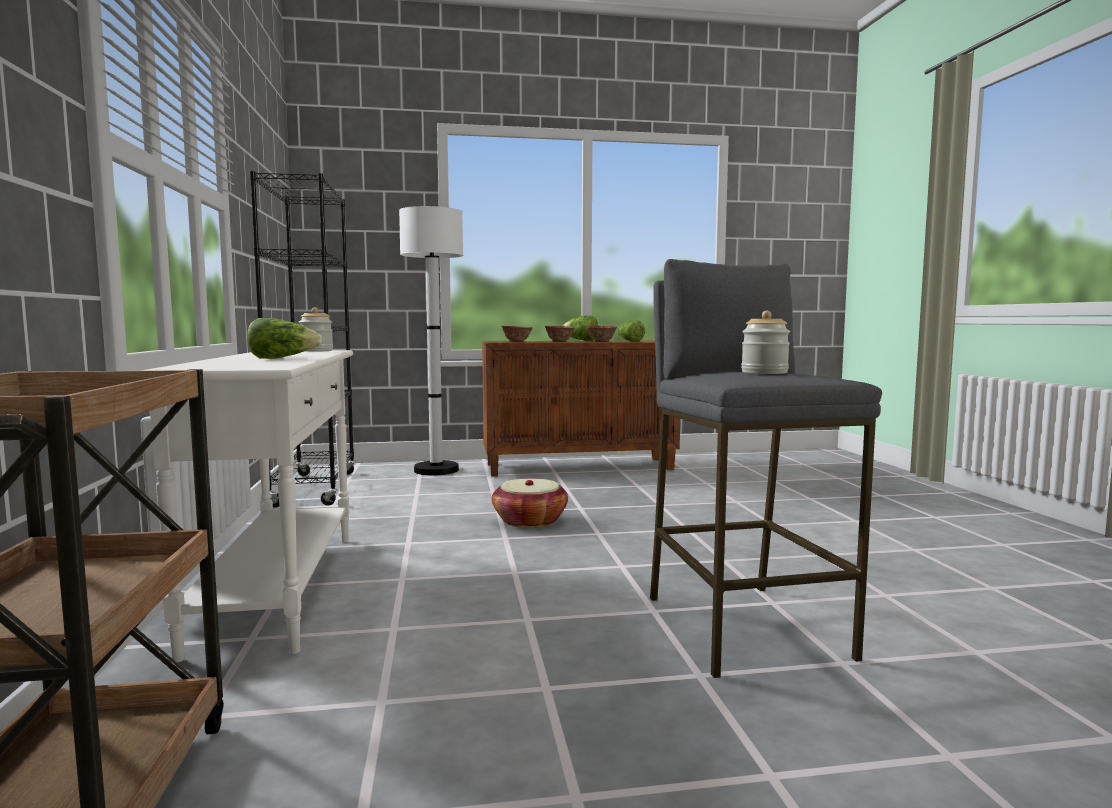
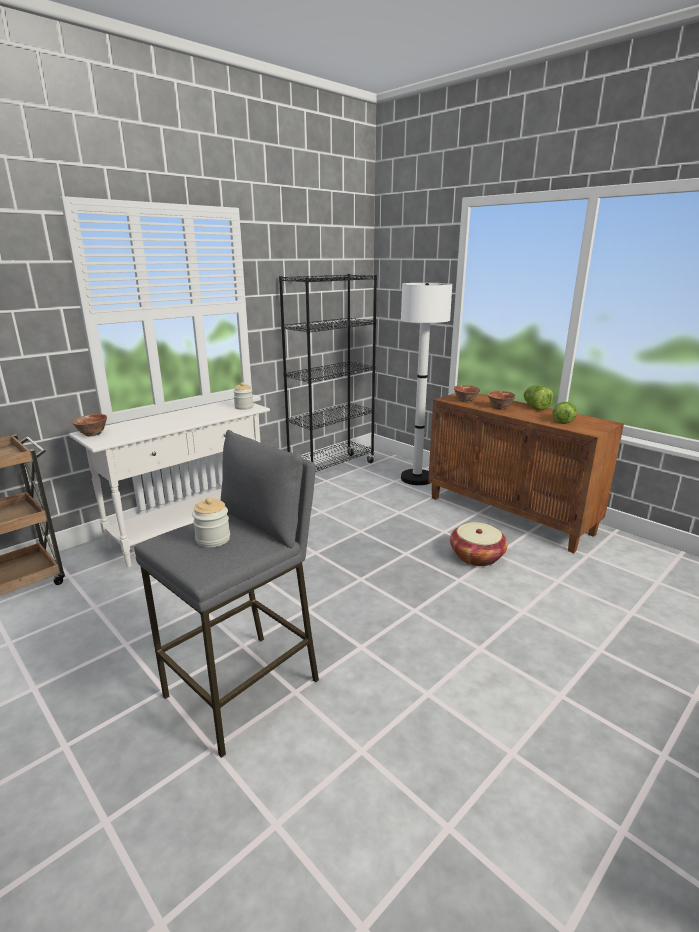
camera: 55 degrees right, 15 degrees up
(283, 358) = (166, 424): lettuce -> none
(530, 521) = (355, 547): basket -> basket (476, 556)
(601, 342) = (529, 417): bowl -> bowl (92, 434)

